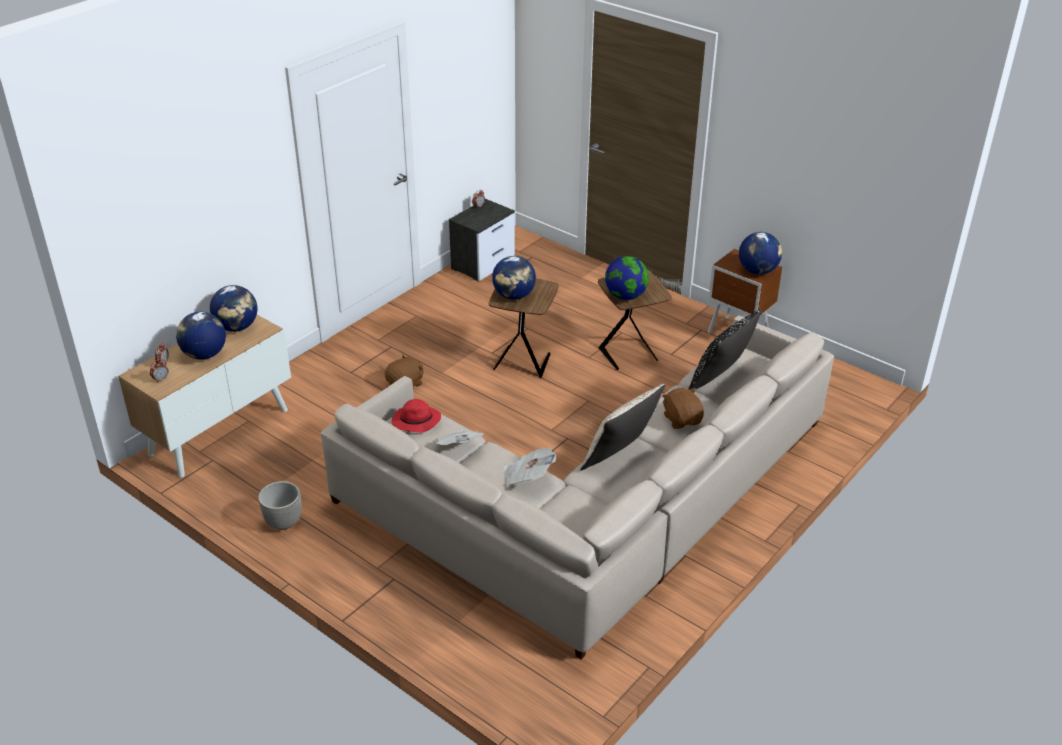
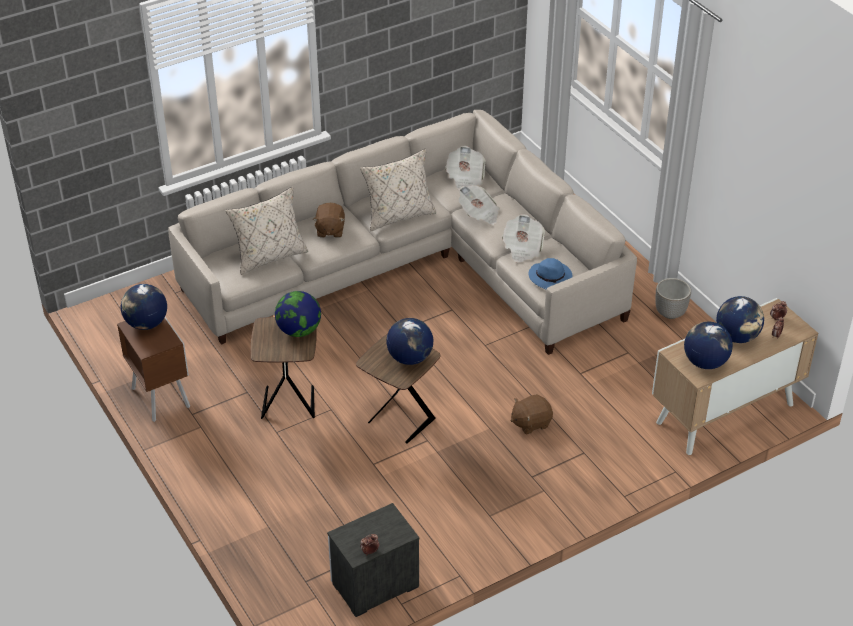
camera: 160 degrees left, 5 degrees up
(415, 422) = (551, 277): red hat -> blue hat
(570, 524) = (465, 178): none -> newspaper
(720, 380) = (269, 257): black pillow -> beige pillow

